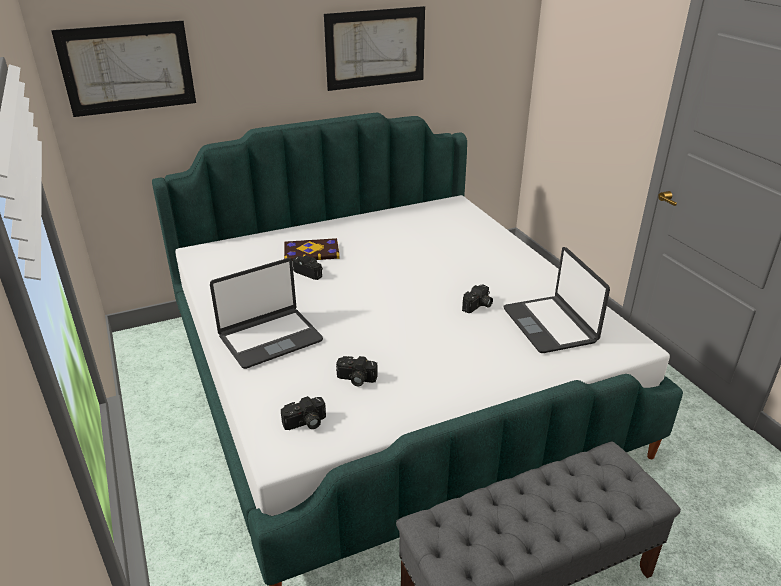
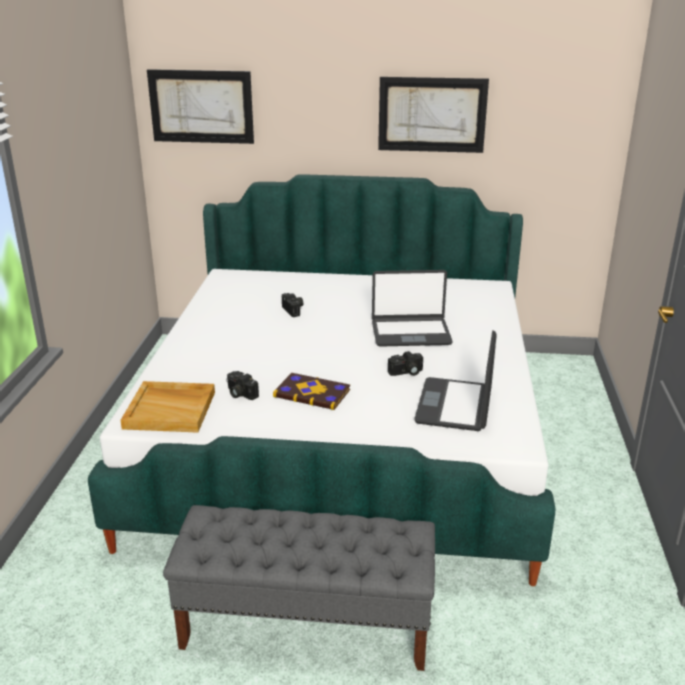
camera: 30 degrees right, 5 degrees down
(270, 338) = (210, 348): laptop -> laptop (410, 333)
(305, 423) = (171, 409): camera -> beige tray
(311, 252) = (313, 295): book -> book (312, 393)

